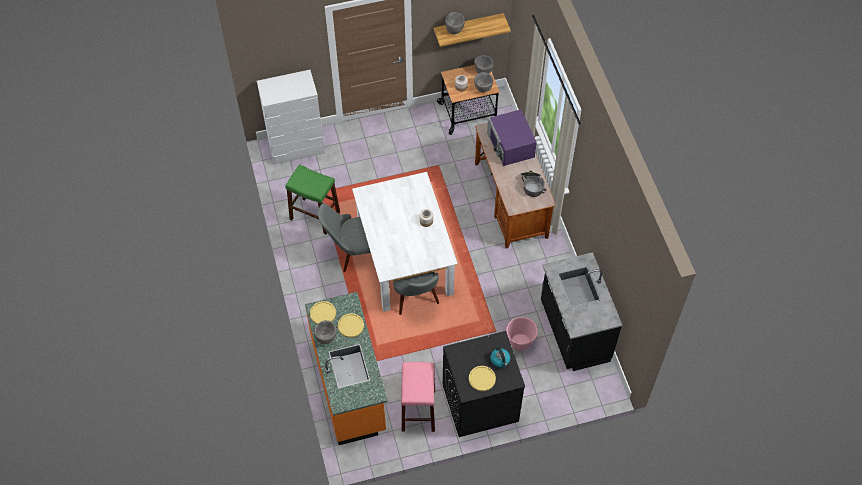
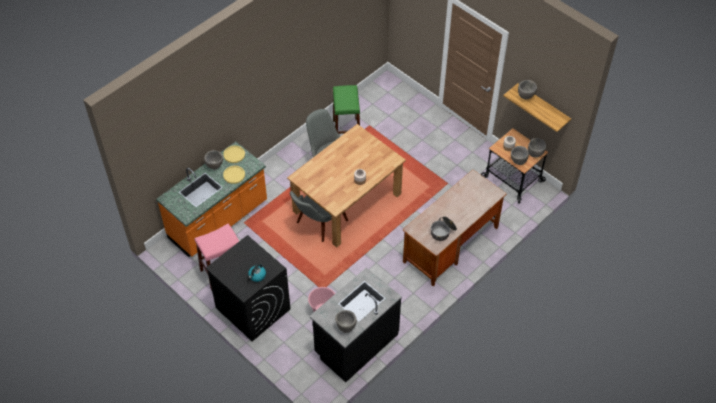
camera: 60 degrees right, 5 degrees down
(297, 147) = (397, 93): white dresser -> none
(404, 258) = (347, 202): white dining table -> brown dining table
(482, 378) = (233, 271): yellow plate -> none
(511, 145) = (471, 200): purple microwave -> none
(600, 313) = (346, 327): none -> grey bowl

